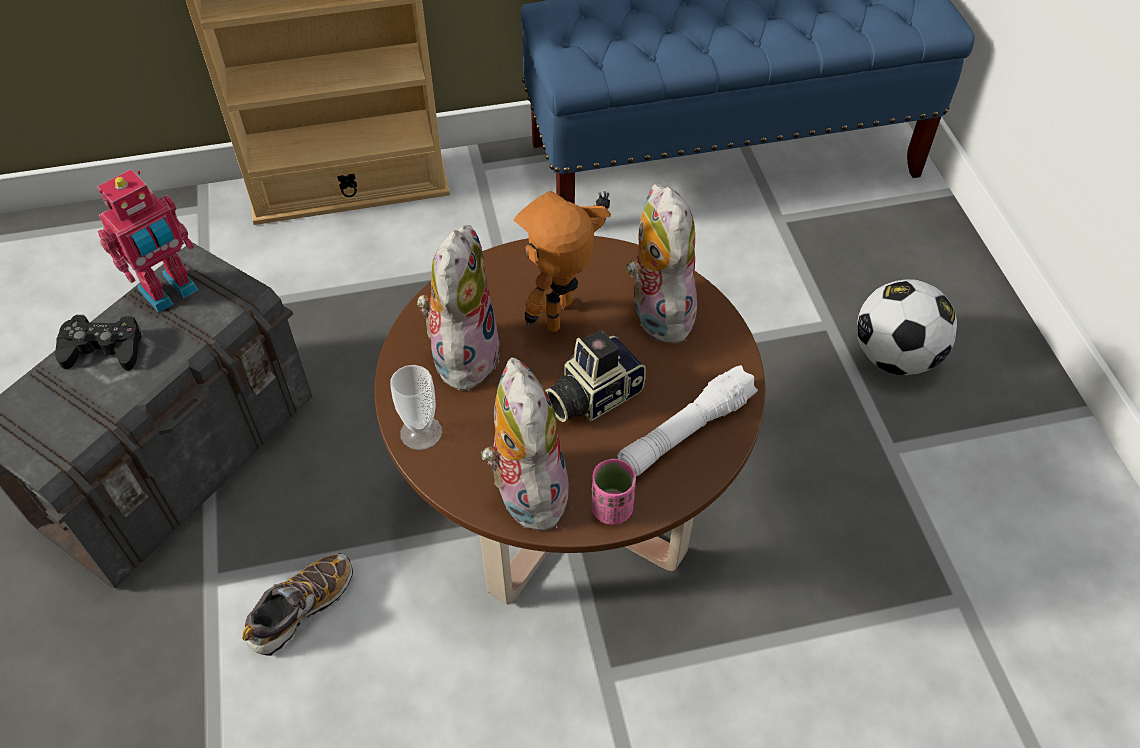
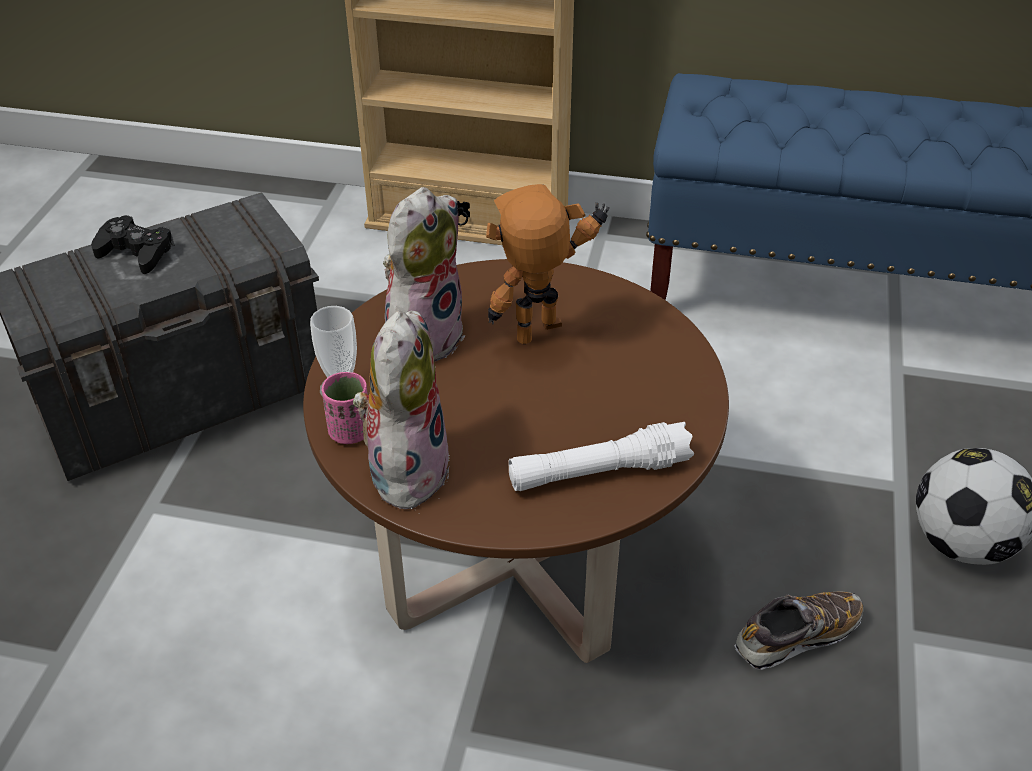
camera: 25 degrees right, 10 degrees down
(170, 292) = (218, 225): toy robot -> none
(302, 609) = (212, 560): shoe -> shoe (796, 637)
(592, 395) = (524, 410): camera -> none
(612, 509) = (478, 514): pink cup -> pink cup (350, 432)
(657, 312) = (638, 358): plush toy -> none

